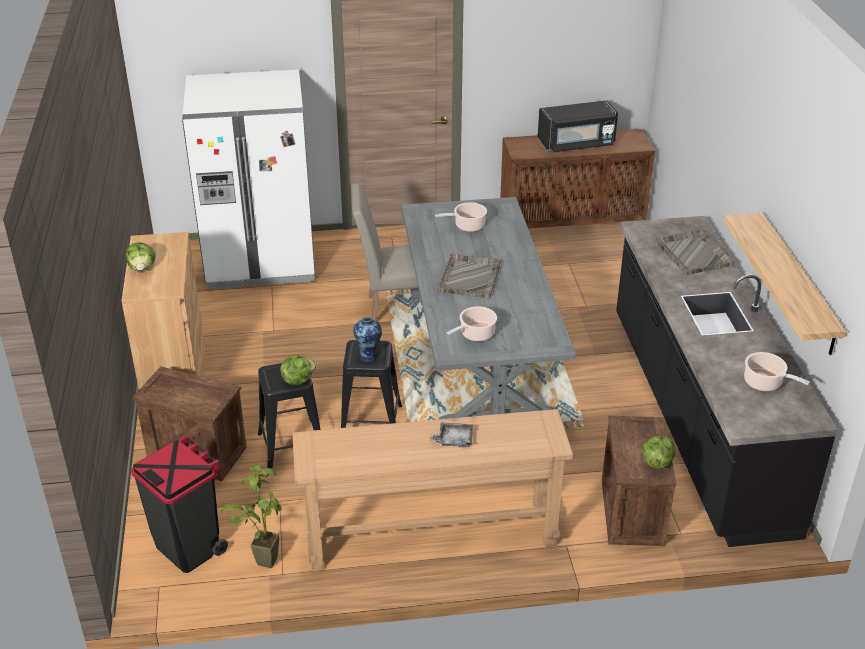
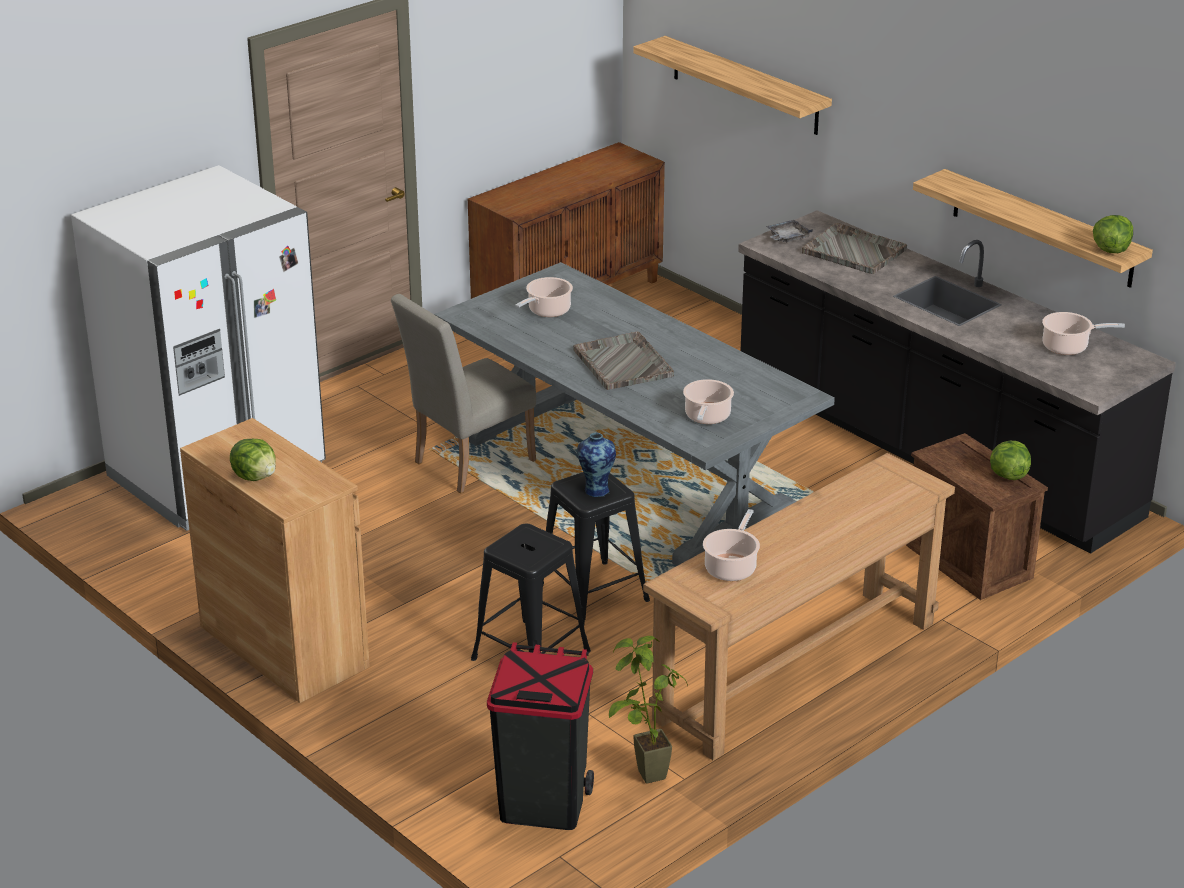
camera: 35 degrees left, 5 degrees down
(198, 453) = (424, 710): crate -> none
(298, 380) = (548, 544): lettuce -> lettuce (1111, 249)
(356, 446) = (731, 567): none -> cooking pot
(453, 440) = (823, 521): grey tray -> grey tray (787, 237)
(576, 144) = (566, 180): black microwave -> none
(693, 110) = (745, 85): none -> shelf

